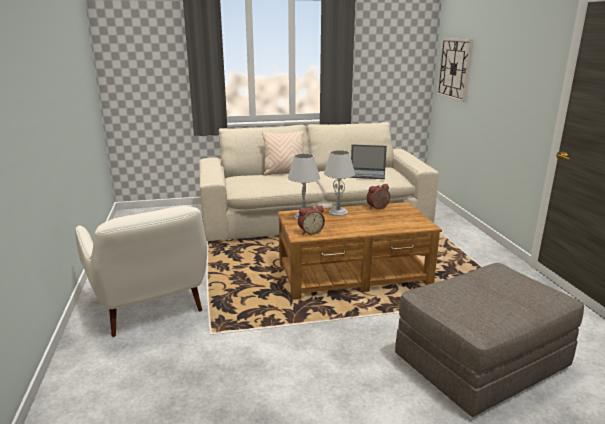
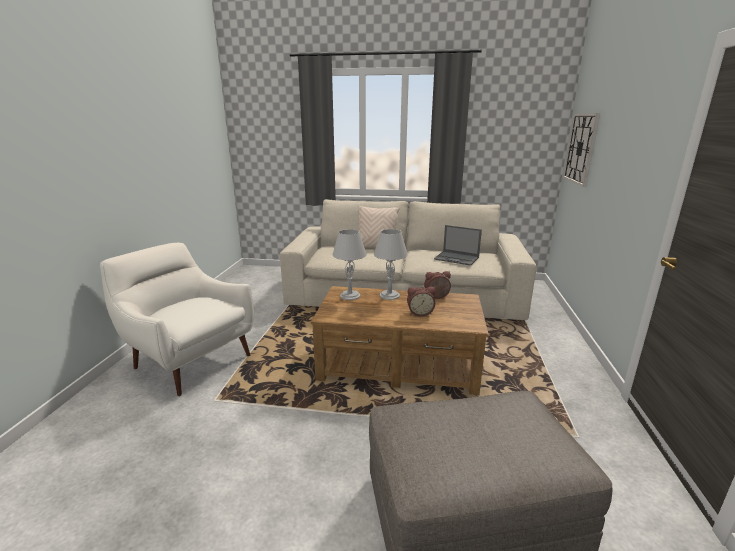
camera: 20 degrees right, 0 degrees up
(150, 307) = (190, 360): white armchair -> white armchair turned 135 degrees clockwise
(310, 231) = (340, 312): alarm clock -> alarm clock (420, 313)

